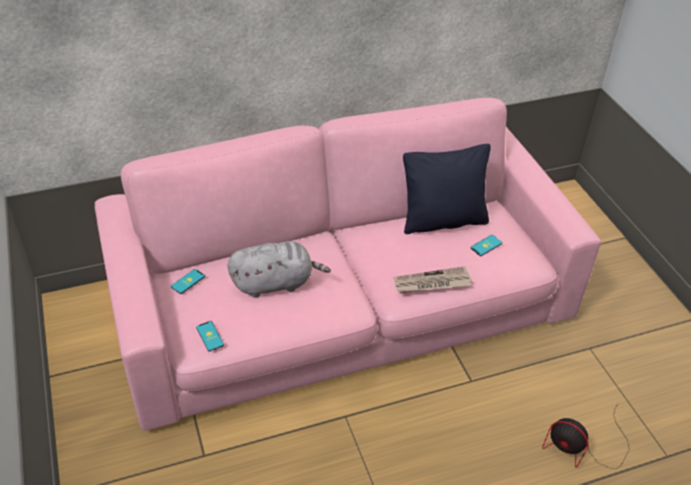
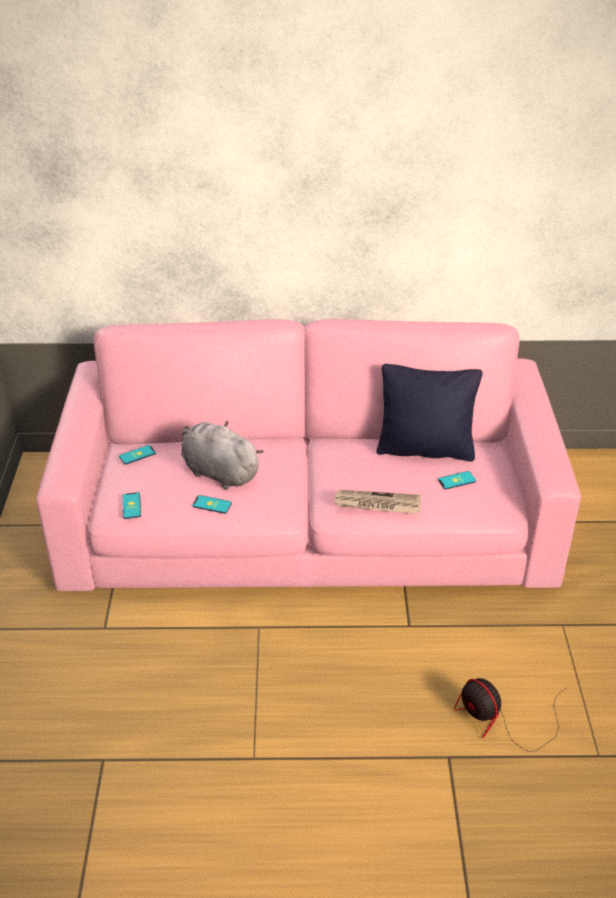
camera: 20 degrees right, 5 degrees down
(275, 283) = (218, 472): grey plush toy -> grey plush toy turned 150 degrees counterclockwise
(286, 317) = (212, 505): none -> phone

